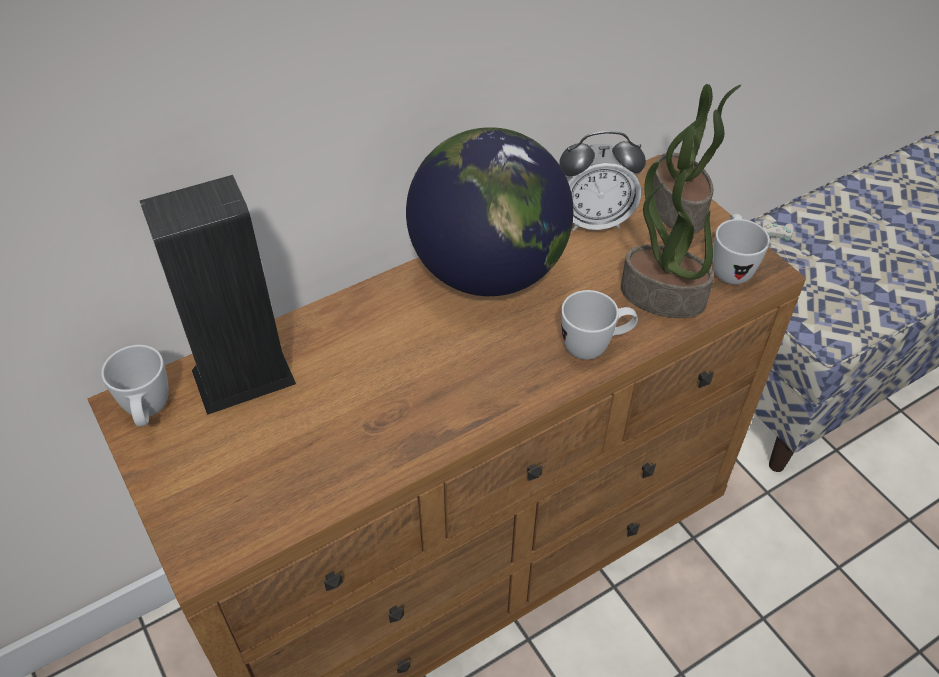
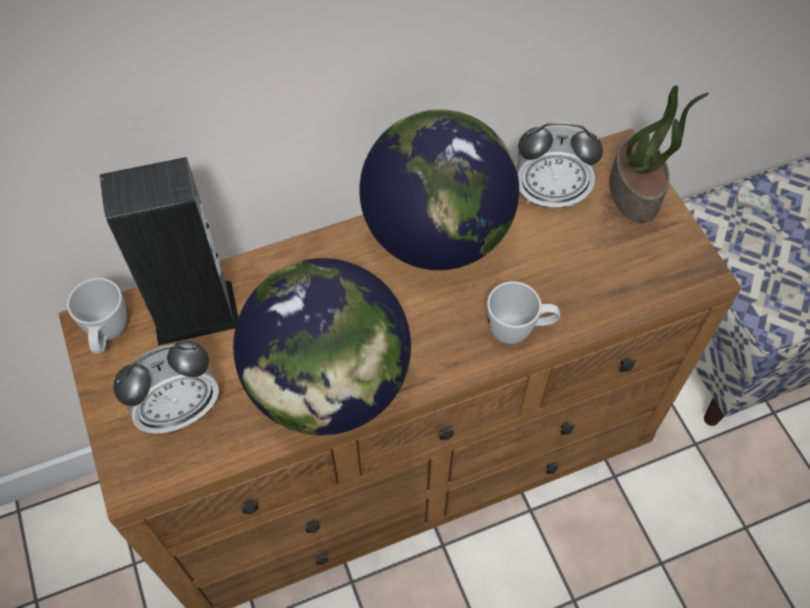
camera: 10 degrees right, 10 degrees up
(243, 475) = (179, 409): none -> alarm clock
(405, 427) = (328, 386): none -> globe
(661, 297) = (594, 287): potted plant -> none
(730, 267) = (669, 265): white mug -> none

